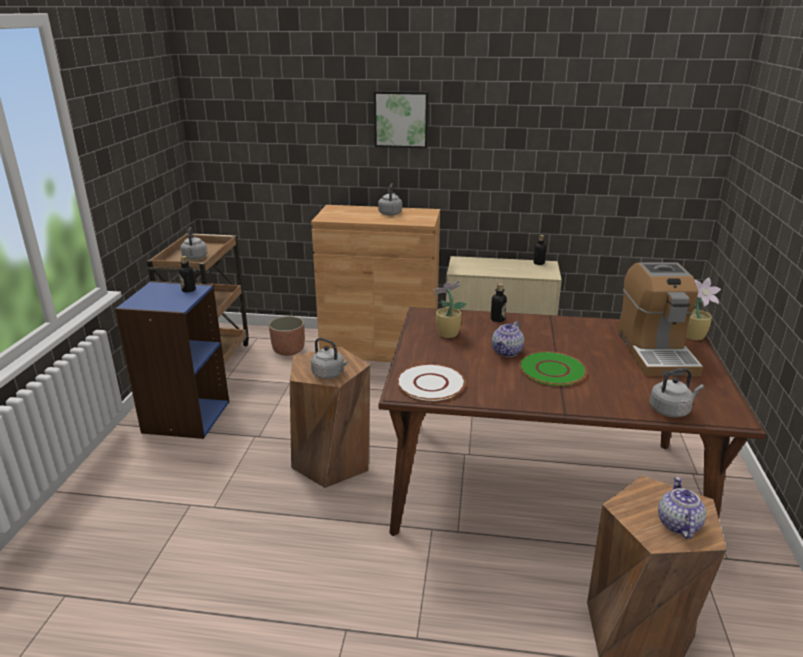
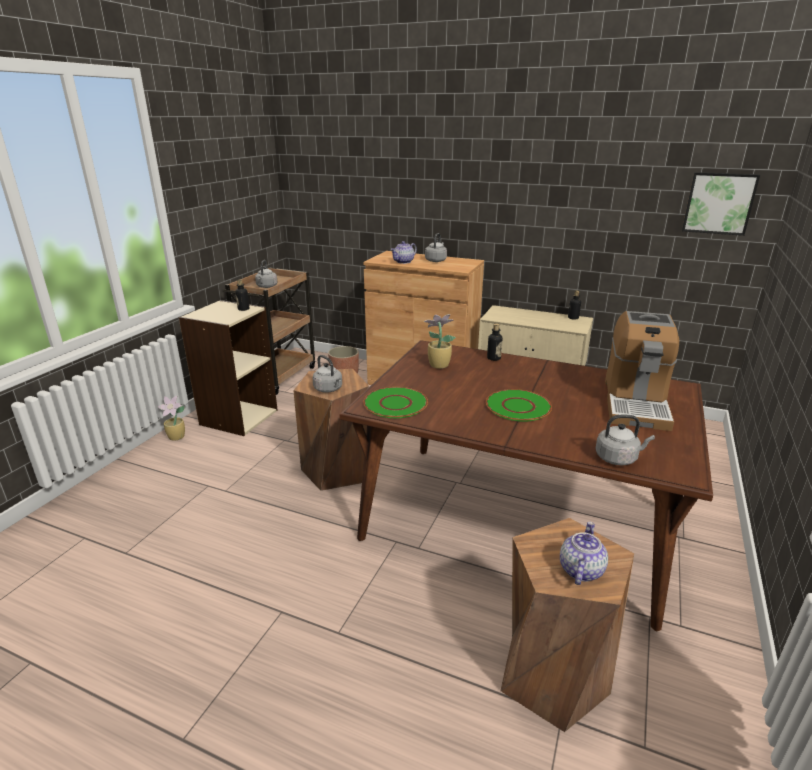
camera: 15 degrees right, 0 degrees up
(185, 417) = (238, 417): blue bookcase -> beige bookcase
(401, 119) = (454, 175): picture -> picture (719, 203)
(430, 384) = (395, 404): white plate -> green plate
(507, 352) = (484, 386): teapot -> teapot (403, 262)
(694, 336) = (687, 394): potted plant -> potted plant (177, 437)

